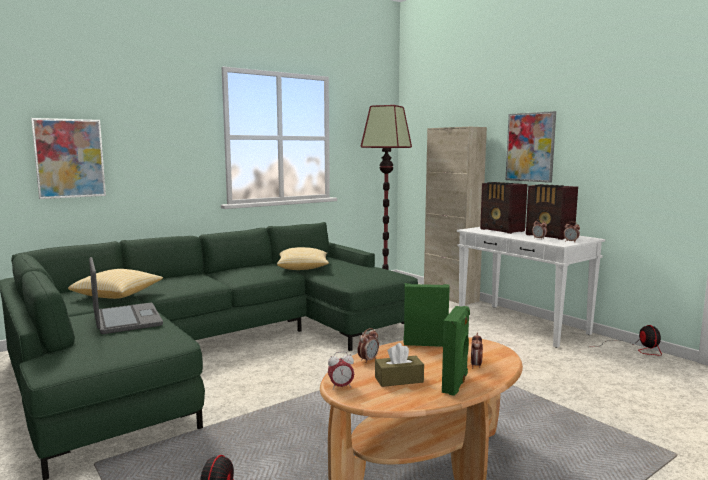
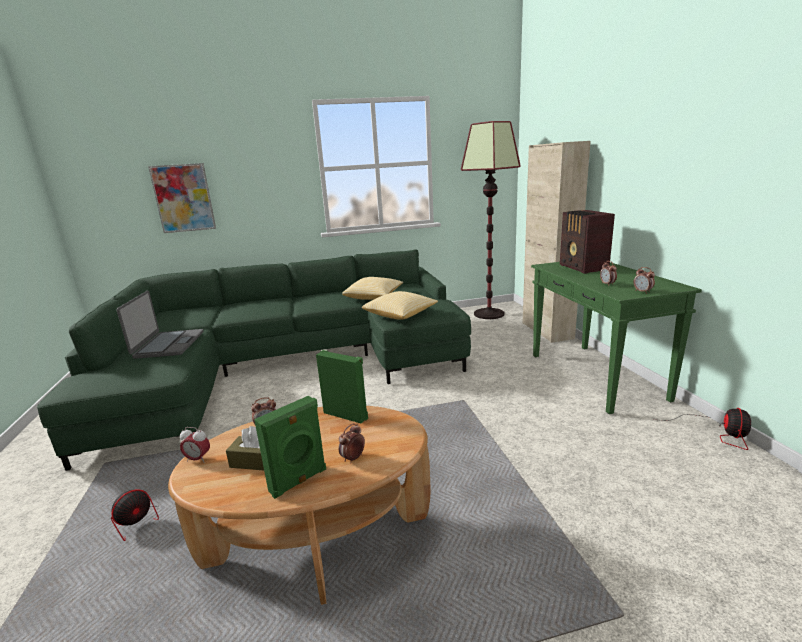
camera: 25 degrees right, 10 degrees up
(118, 295) = (199, 317): pillow -> pillow (400, 315)
(523, 325) = (596, 377): white console table -> green console table
(530, 147) = (632, 165): picture -> none
(550, 236) = (629, 280): radio -> none

